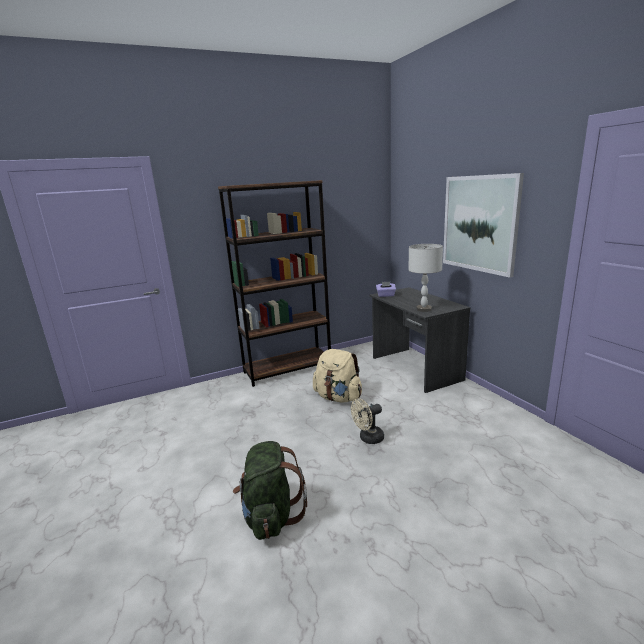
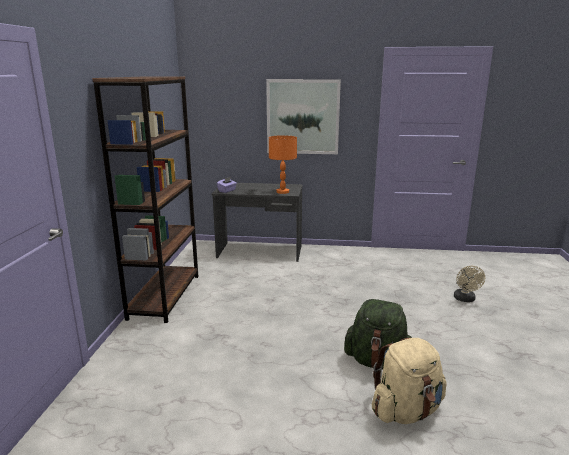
camera: 60 degrees left, 0 degrees up
(338, 397) = (256, 291): beige backpack -> beige backpack (406, 411)
(368, 439) = (328, 299): beige fan -> beige fan (465, 299)
(424, 309) = (283, 192): grey table lamp -> orange table lamp

